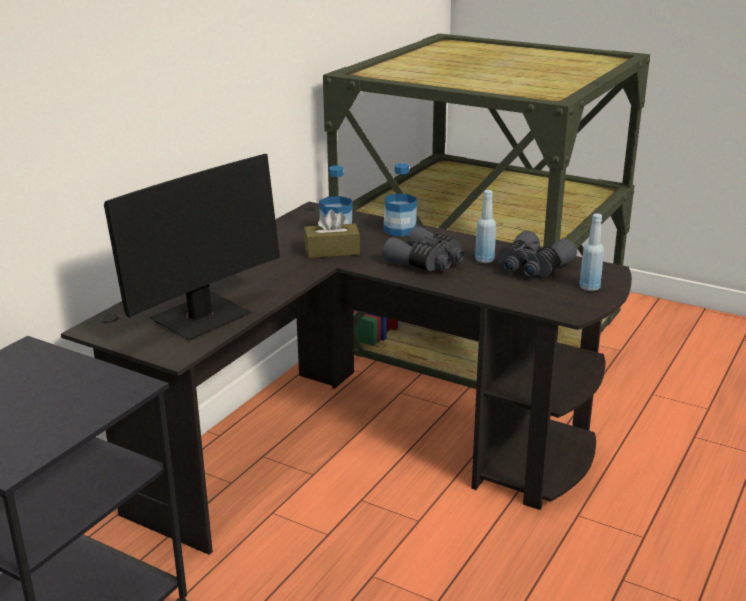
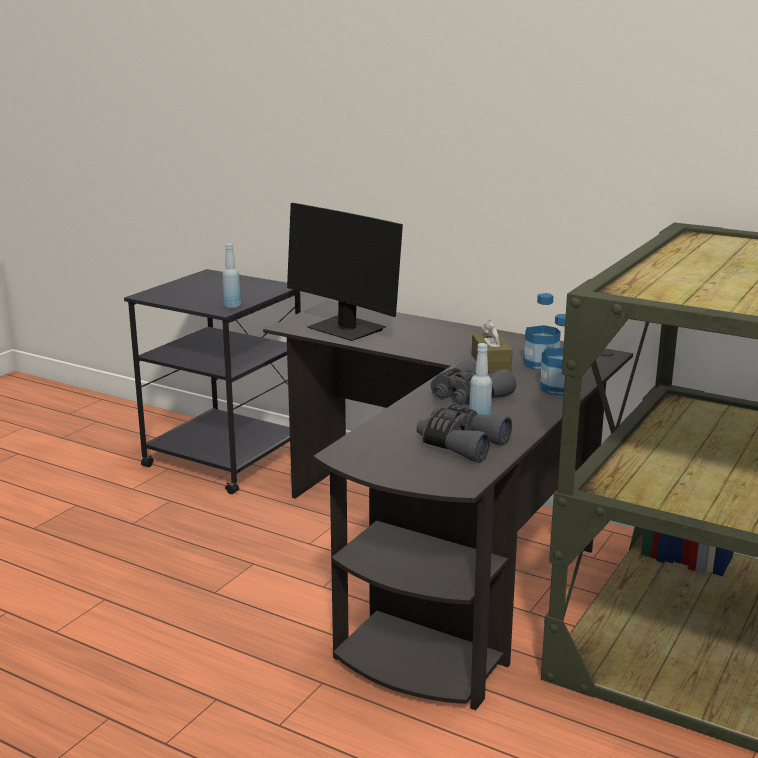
camera: 90 degrees right, 5 degrees down
(589, 288) = (406, 468): blue bottle -> blue bottle (232, 306)

